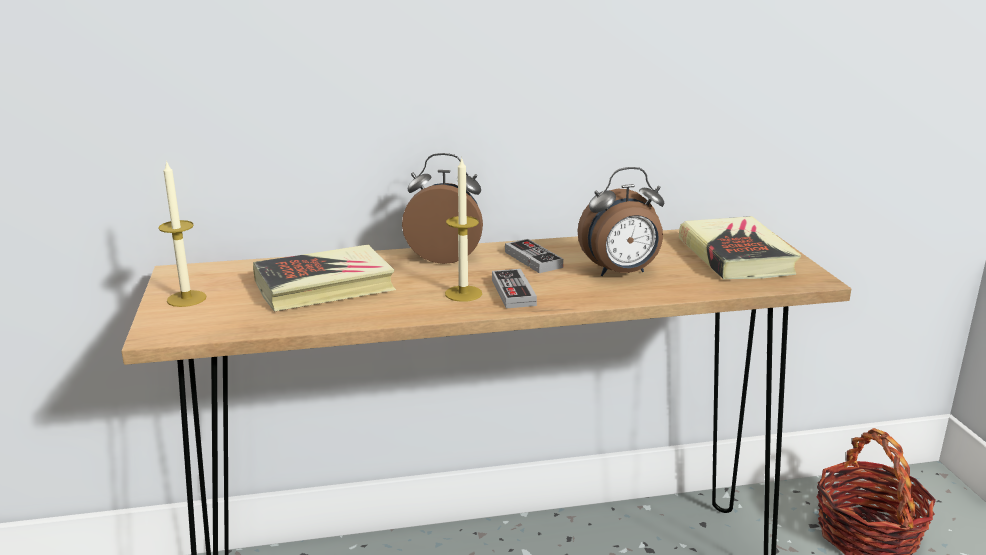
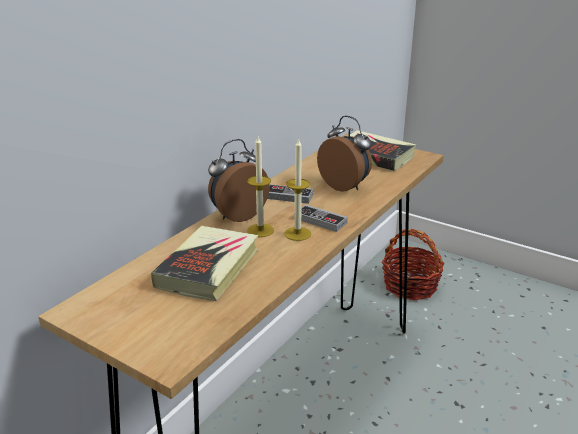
camera: 45 degrees left, 5 degrees up
(186, 298) = (130, 325): candle -> candle (260, 230)
(621, 273) = (345, 186): alarm clock -> alarm clock turned 75 degrees counterclockwise

